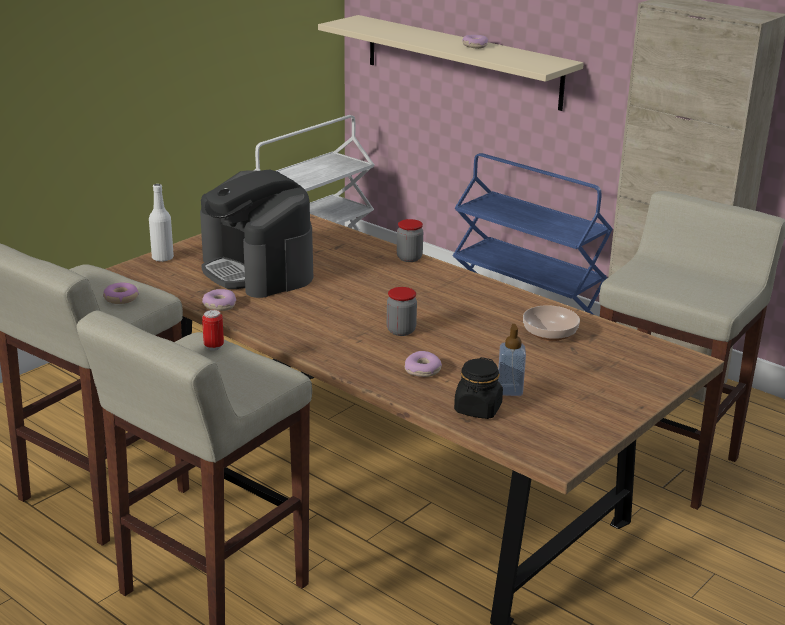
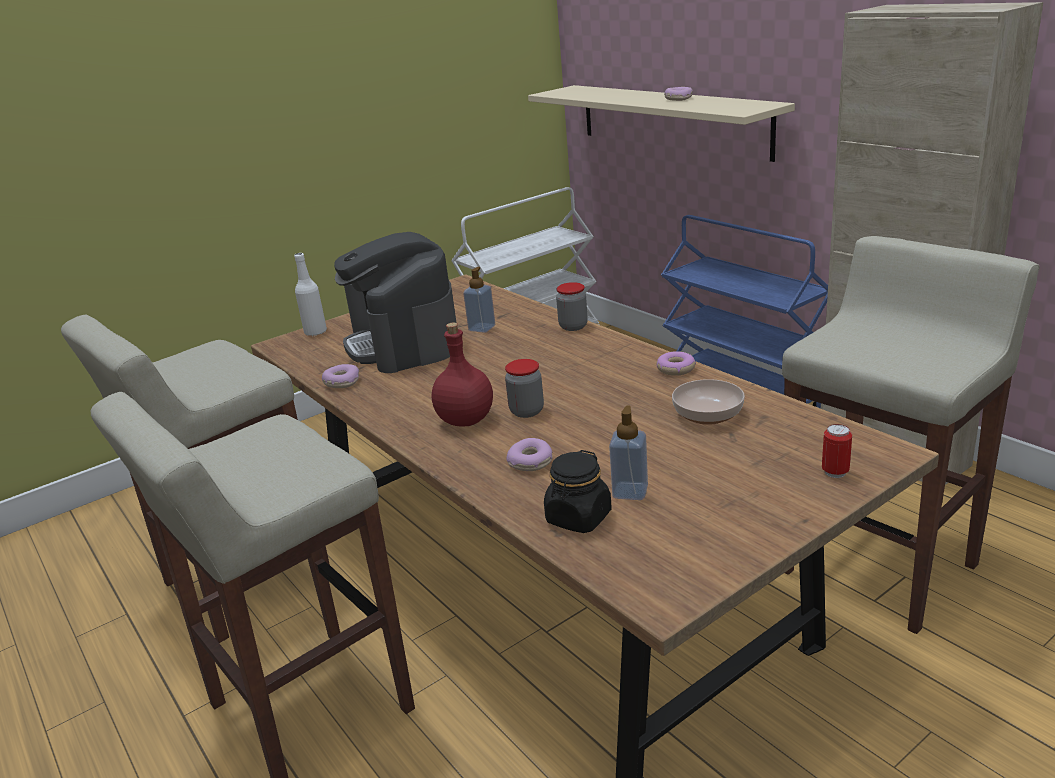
camera: 15 degrees right, 0 degrees up
(121, 298) = (225, 375): donut -> donut (675, 369)
(214, 346) = (284, 432): can -> can (835, 472)
(325, 258) = (482, 328): none -> soap dispenser
(351, 338) = (465, 420): none -> red bottle

